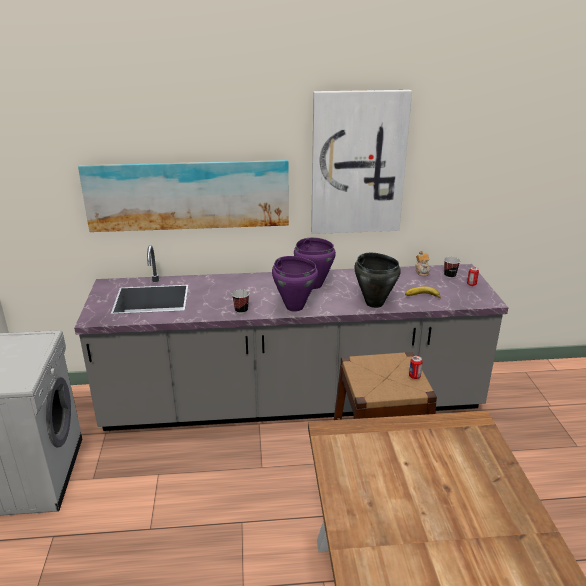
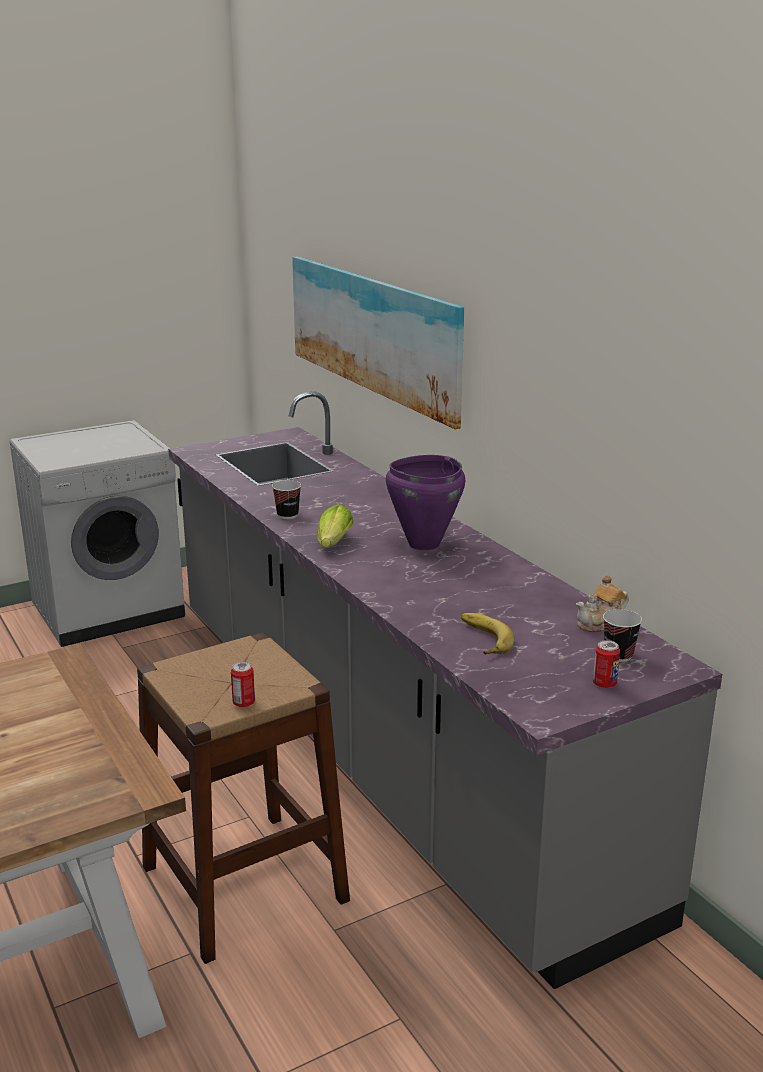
camera: 65 degrees right, 5 degrees down
(294, 307) = (332, 545): purple cooking pot -> lettuce
(358, 163) = (552, 345): picture -> none
(374, 303) = (408, 600): black cooking pot -> none

